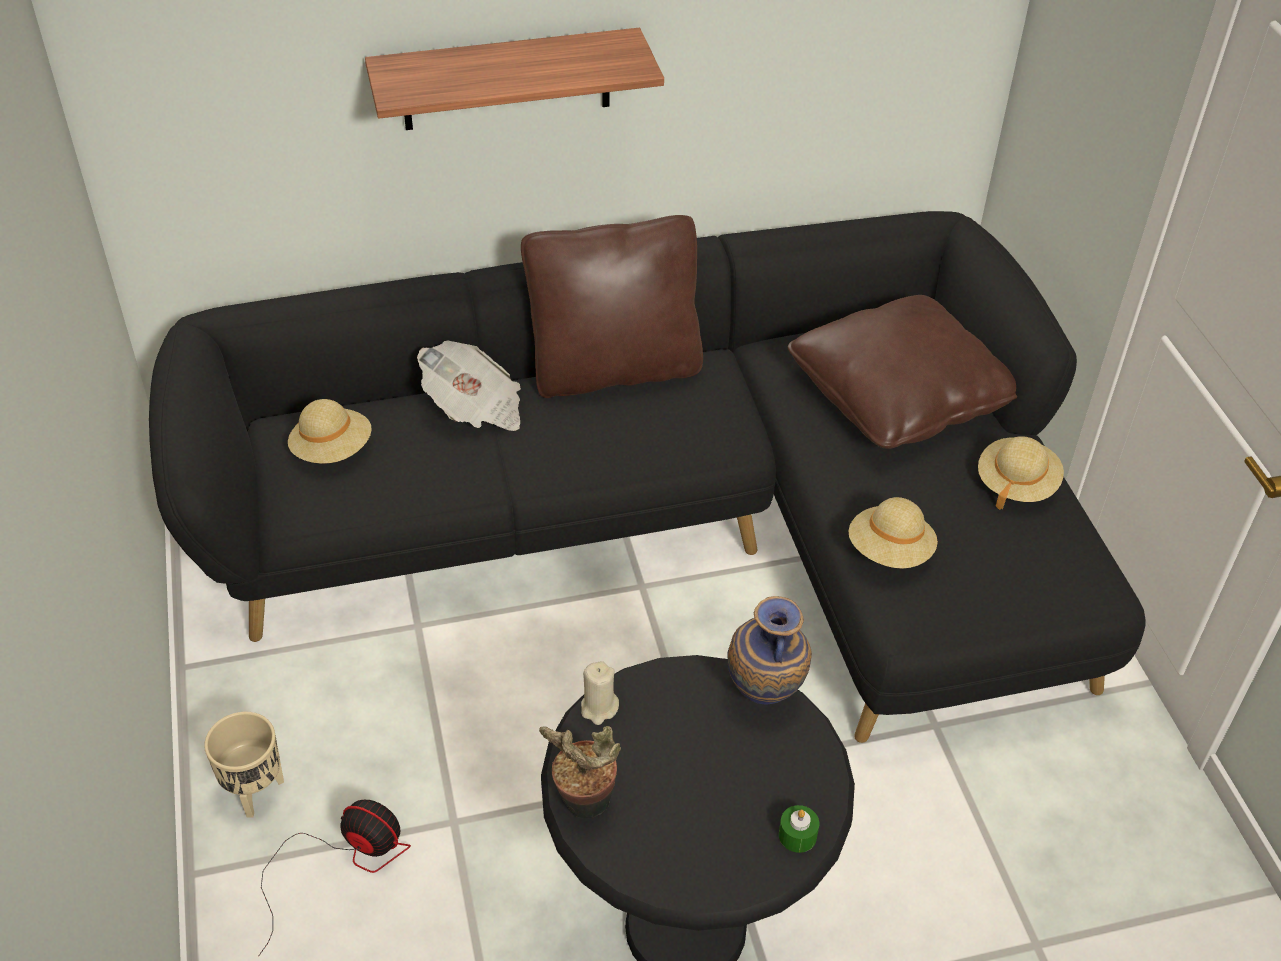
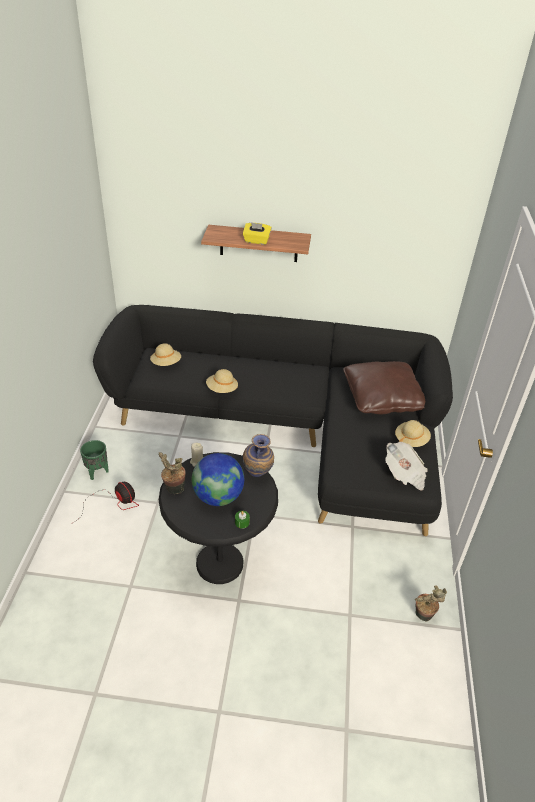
camera: 20 degrees right, 5 degrees down
(254, 793) = (97, 472): beige planter -> green planter
(475, 408) = (222, 362): newspaper -> newspaper (404, 474)
(520, 78) = (256, 241): none -> yellow tissue box
(614, 369) = (280, 362): brown pillow -> none
(703, 786) = (218, 497): none -> globe
(890, 551) = (346, 449): beige hat -> beige hat (222, 389)
(1187, 889) = (423, 617): none -> potted plant

